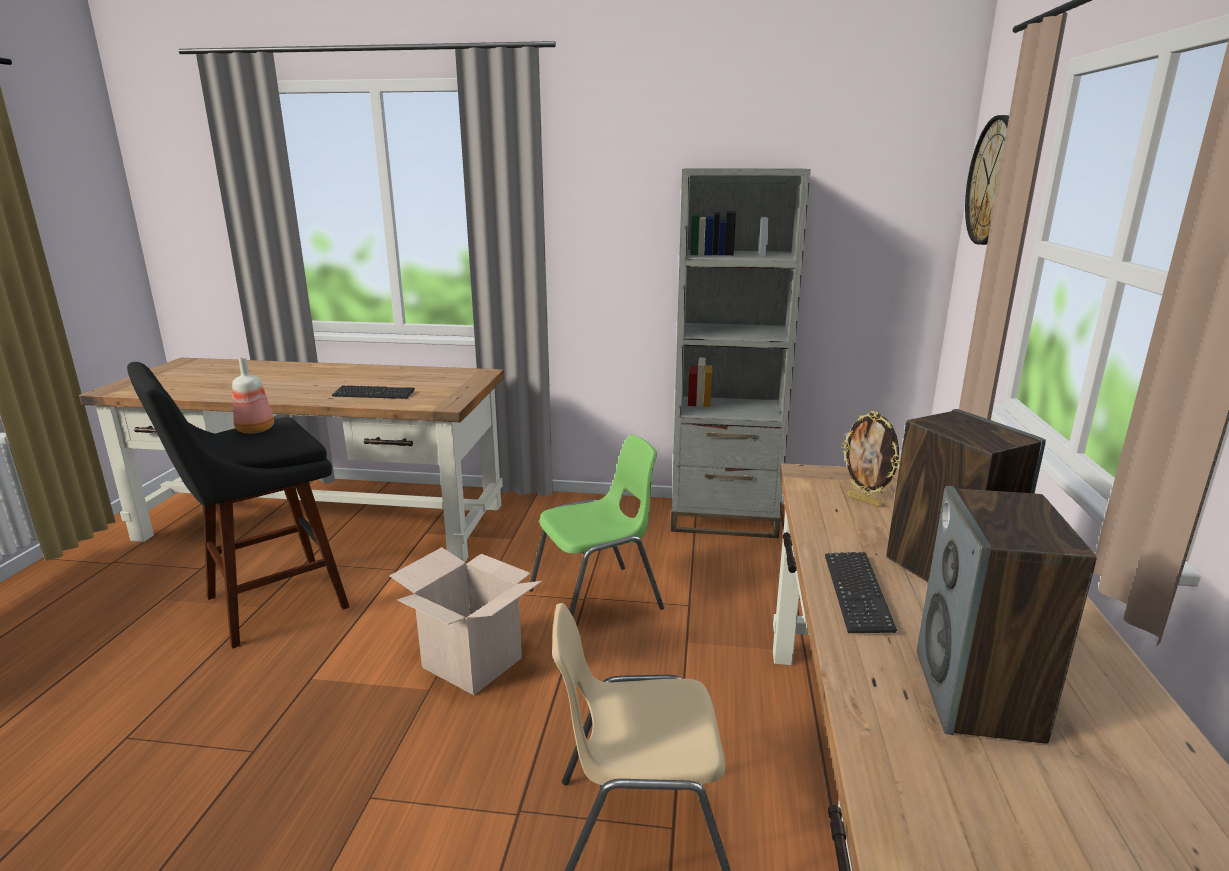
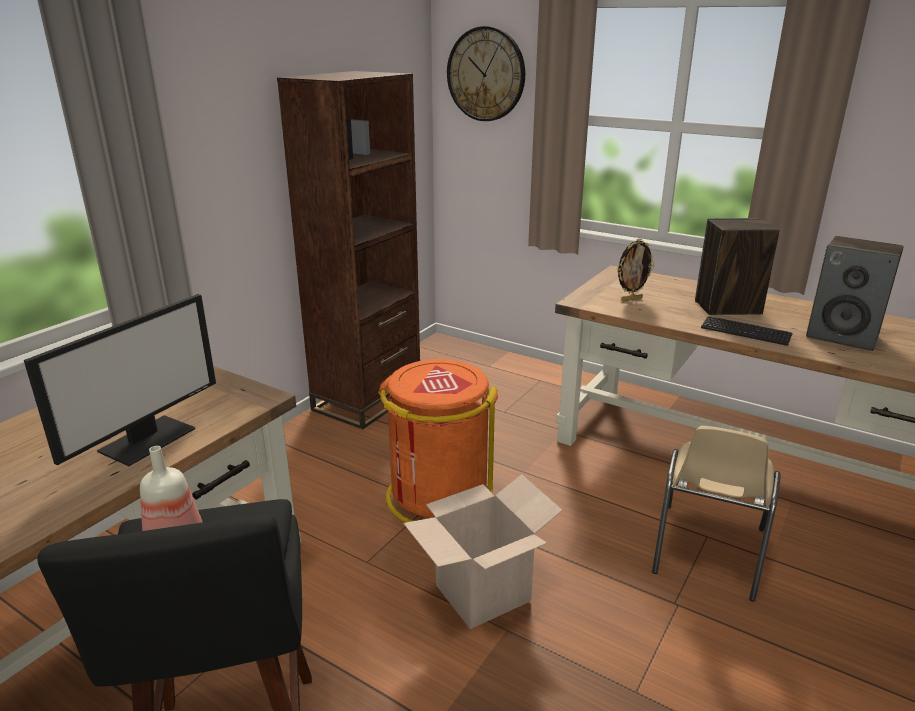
camera: 65 degrees left, 5 degrees up
(374, 394) = (147, 439): keyboard -> monitor
(598, 600) = (438, 497): green chair -> orange trash can
(724, 518) = (368, 399): grey bookcase -> brown bookcase

